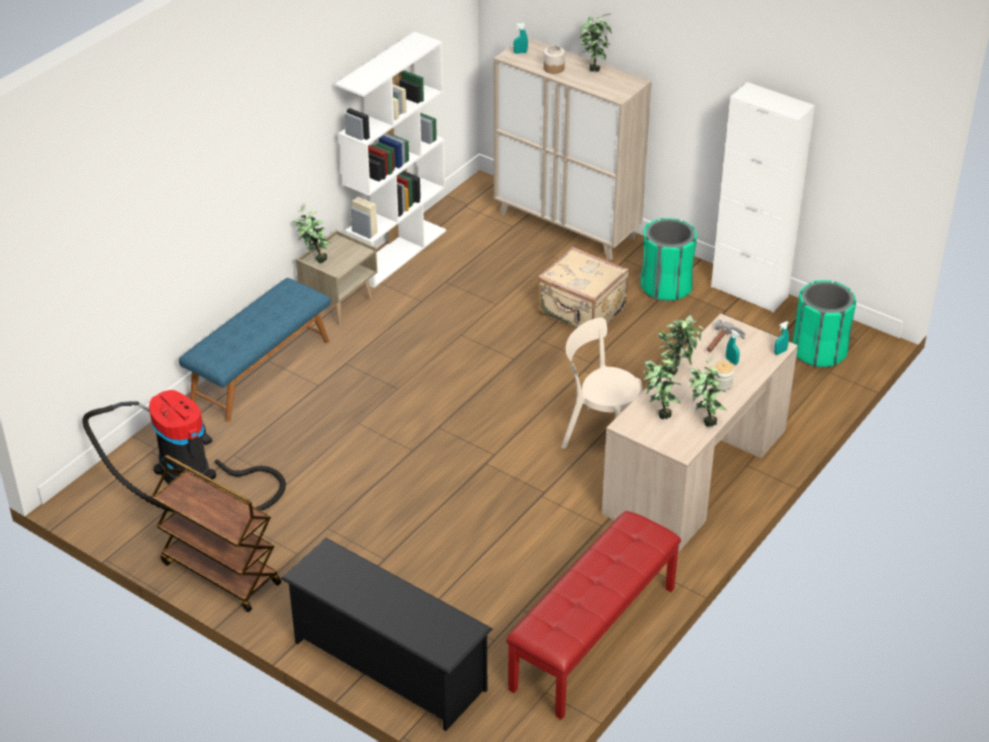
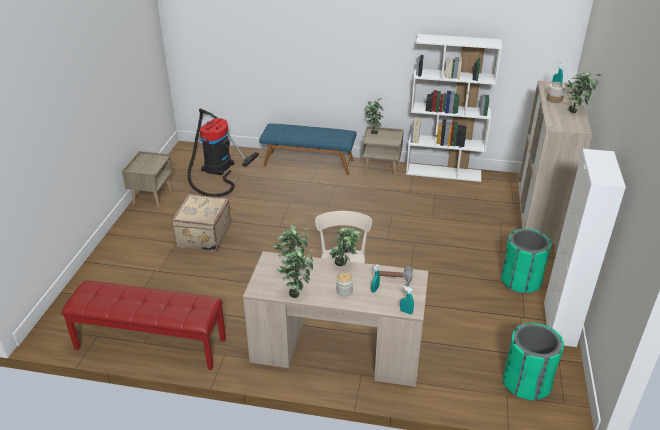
camera: 65 degrees right, 5 degrees down
(219, 573) = (152, 197): brown cart -> beige nightstand
(388, 665) = (102, 269): black shoe rack -> none
(581, 312) = (457, 252): beige suitcase -> beige suitcase (203, 236)

